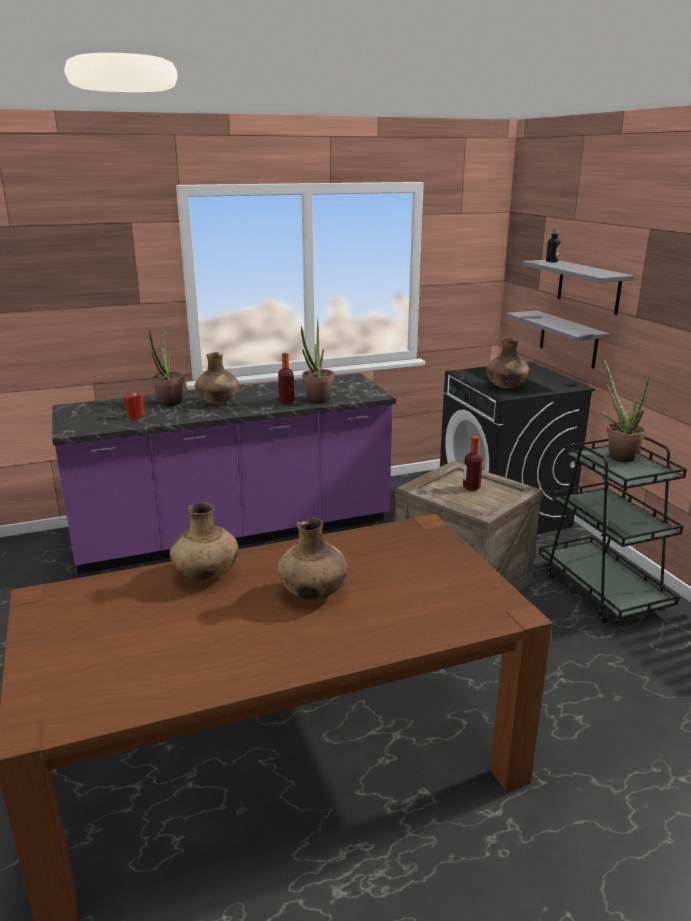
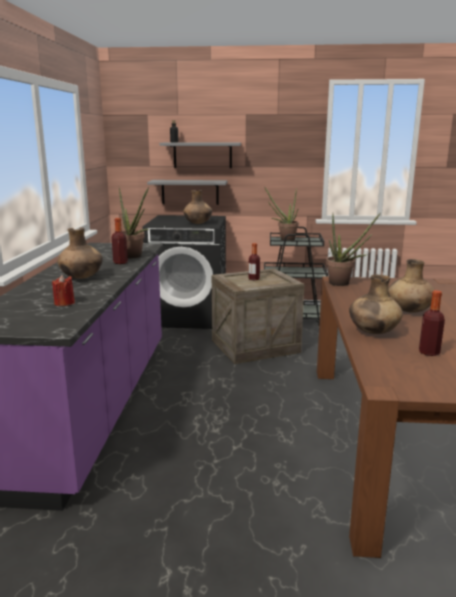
camera: 65 degrees left, 5 degrees down
(149, 617) = (429, 352): none -> bottle
(168, 404) = (50, 291): potted plant -> potted plant (343, 284)

